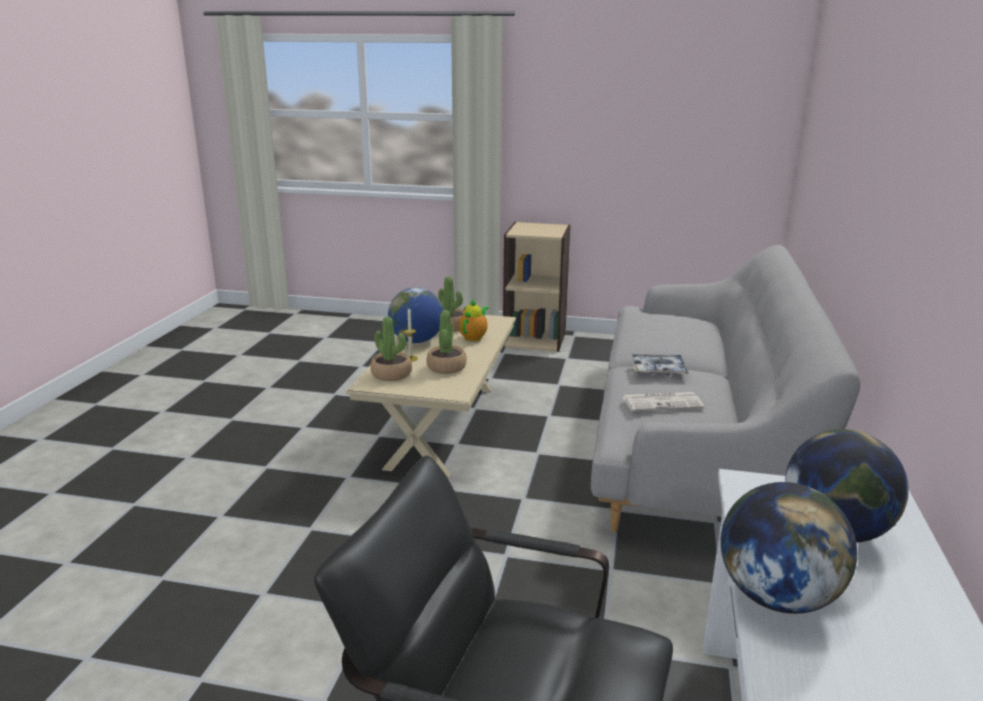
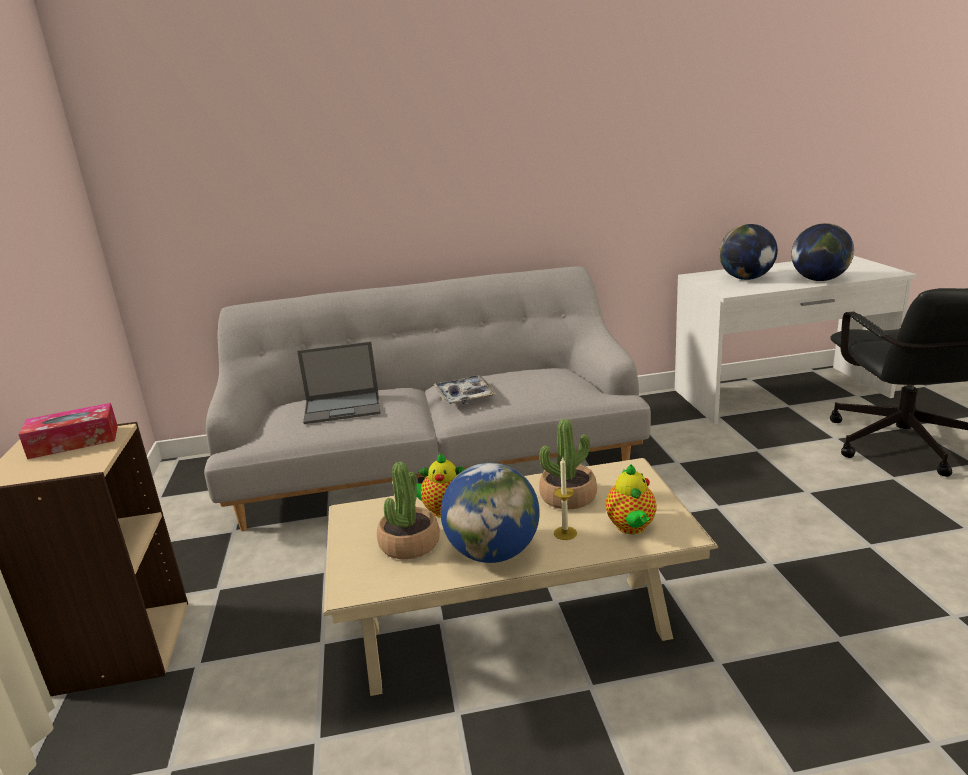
camera: 110 degrees left, 0 degrees up
(391, 374) = (631, 528): potted plant -> teapot
(549, 230) = (74, 442): none -> tissue box
(662, 402) = (539, 383): newspaper -> none
(669, 331) = (343, 407): none -> laptop

